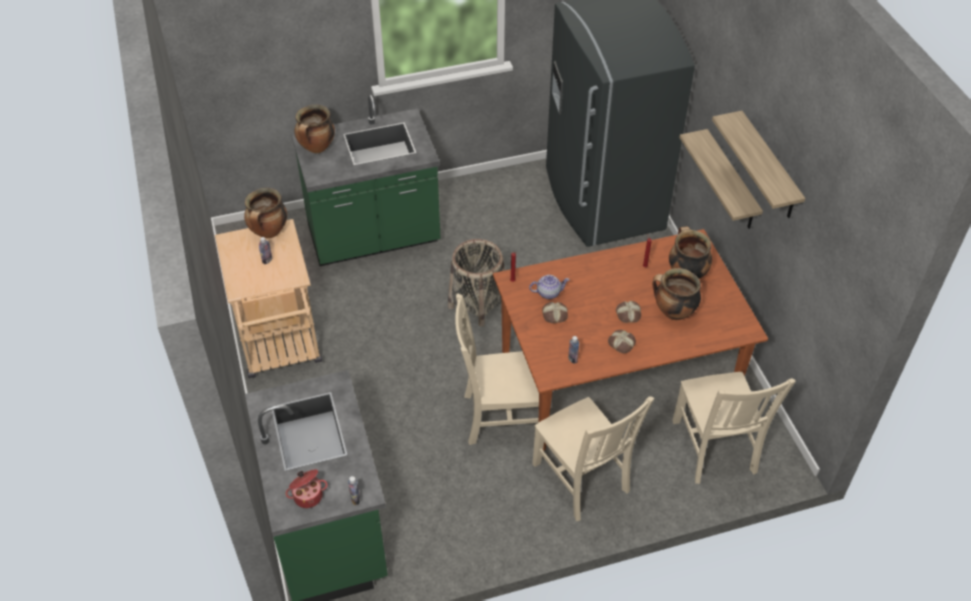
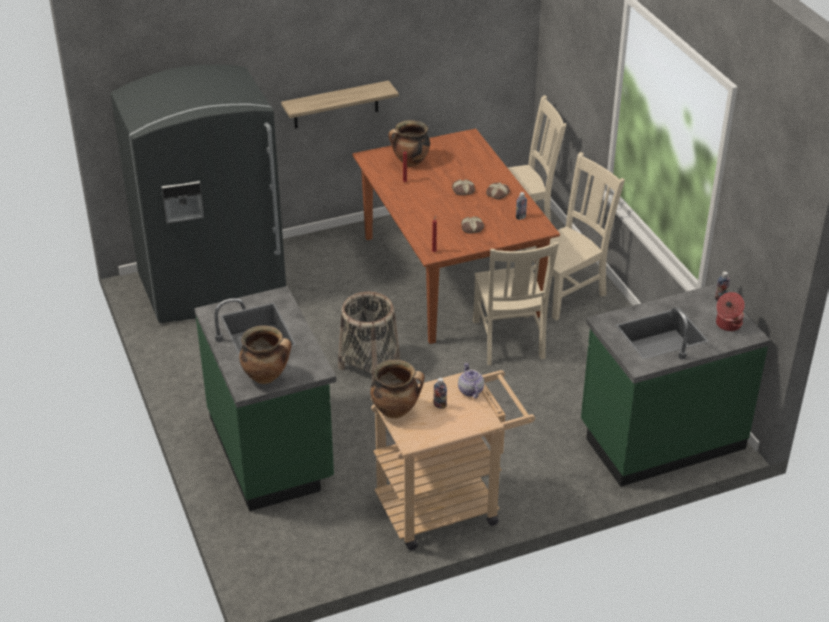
camera: 95 degrees left, 10 degrees down
(548, 292) = (445, 231): teapot -> teapot (470, 390)
(673, 312) = (457, 169): cooking pot -> none
(768, 167) = (381, 43): shelf -> none

